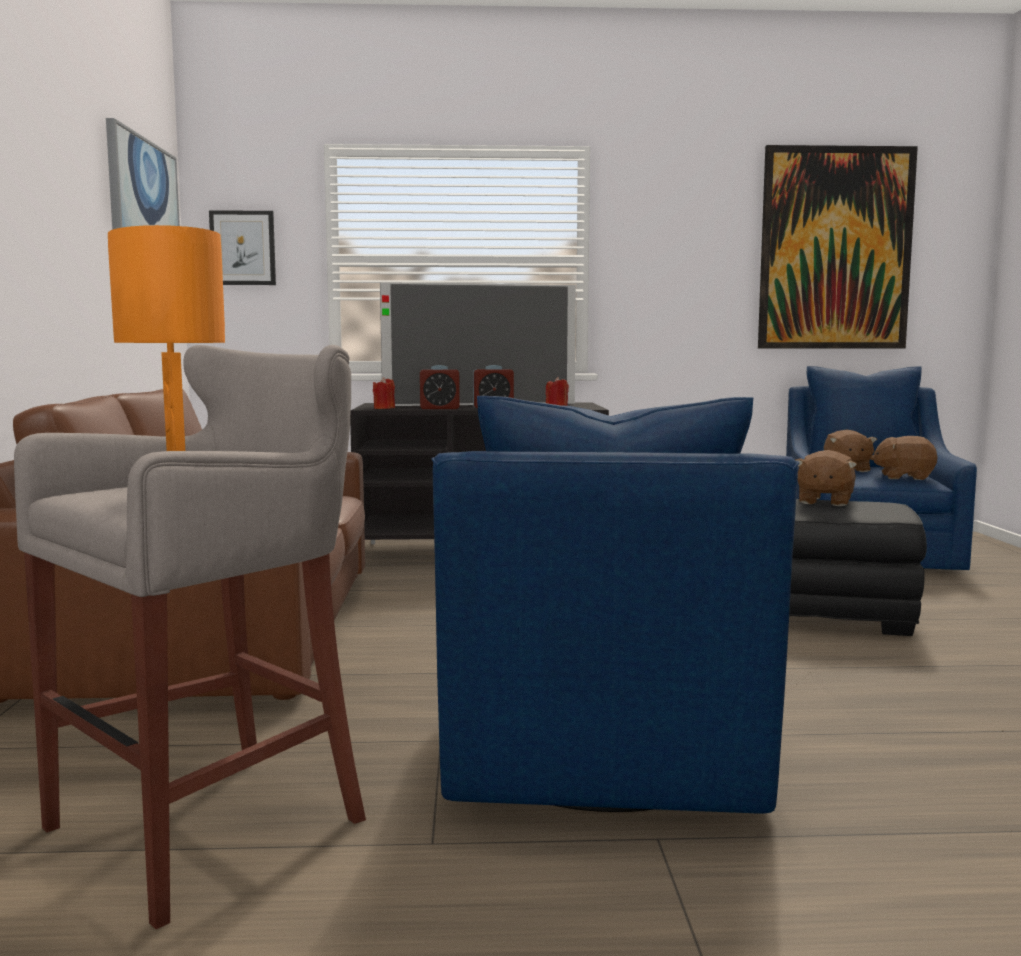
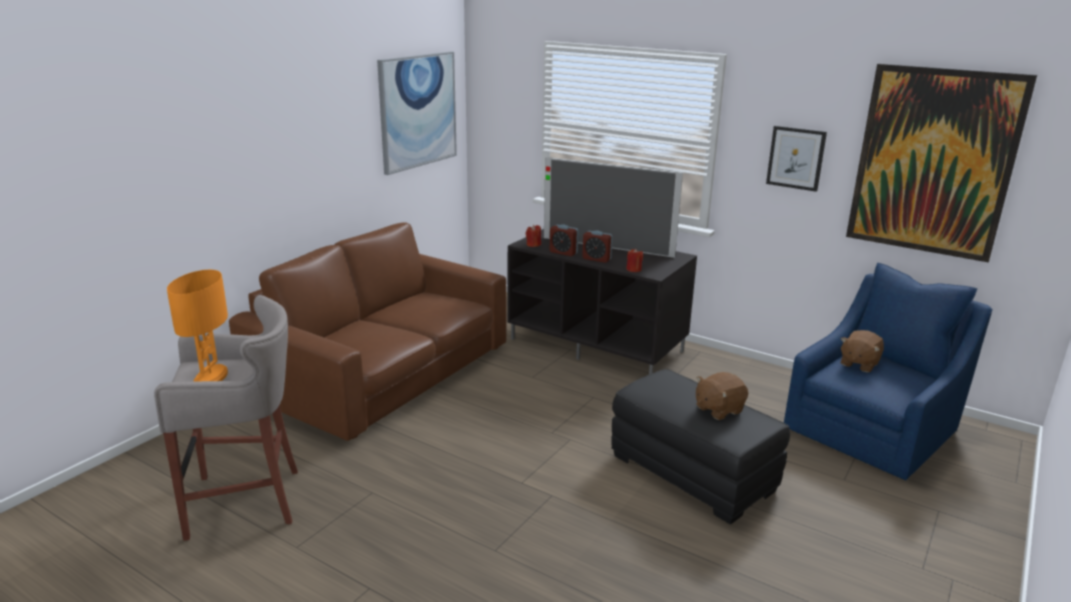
camera: 35 degrees right, 15 degrees up
(243, 248) = (496, 108): picture -> picture (796, 158)
(601, 753) = (420, 531): blue armchair -> none
(904, 477) = (883, 389): brown plush toy -> none

